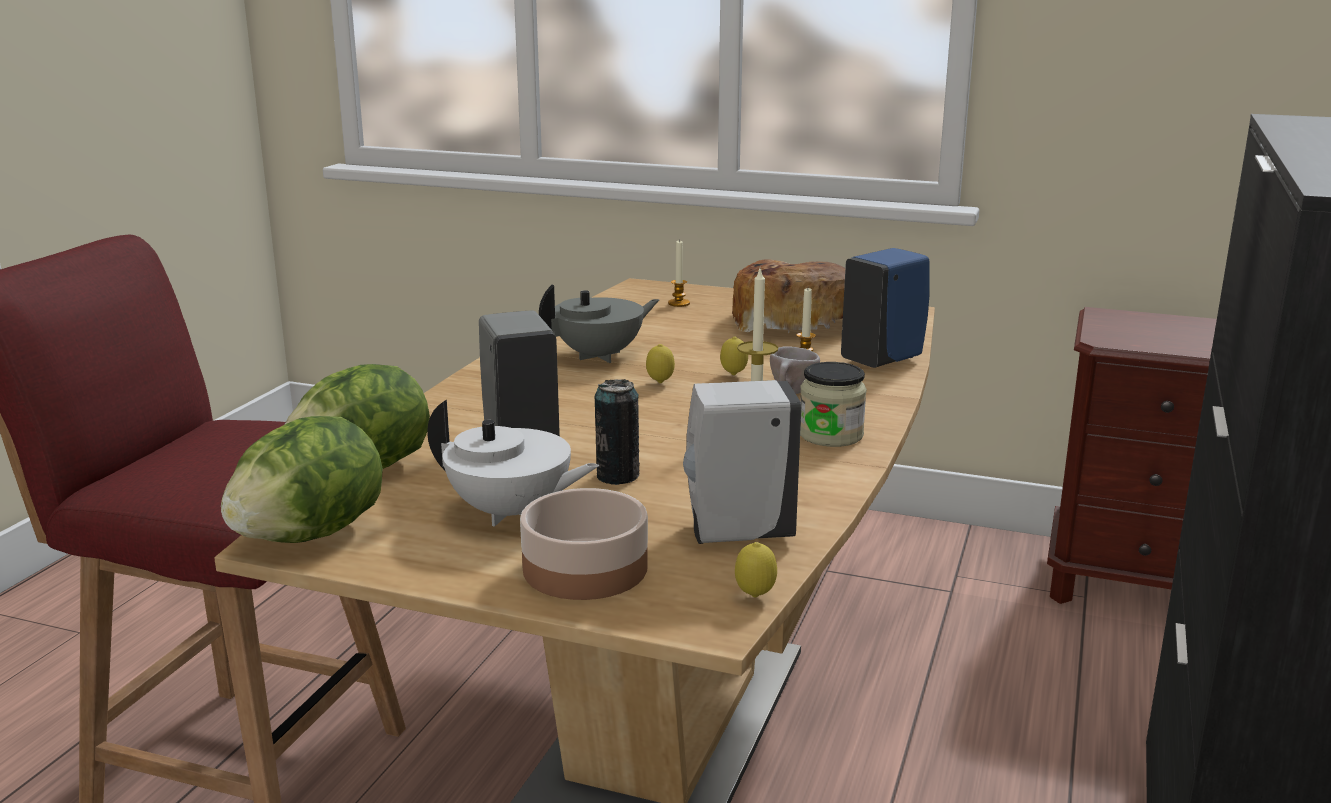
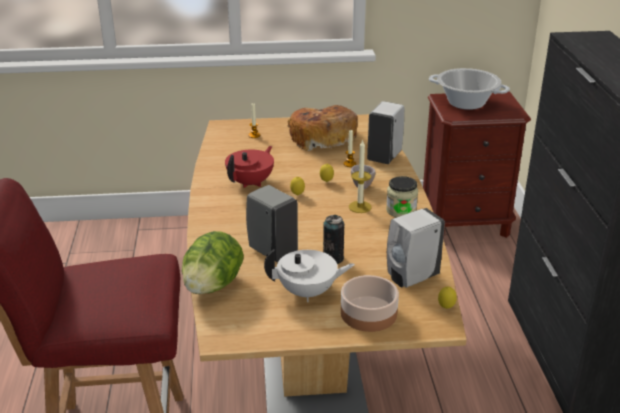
camera: 25 degrees left, 10 degrees up
(310, 535) = (231, 330): lettuce -> none
(600, 356) = (251, 182): grey teapot -> red teapot
(884, 360) = (385, 157): blue soap dispenser -> white soap dispenser
(1148, 327) = (466, 103): none -> cooking pot

